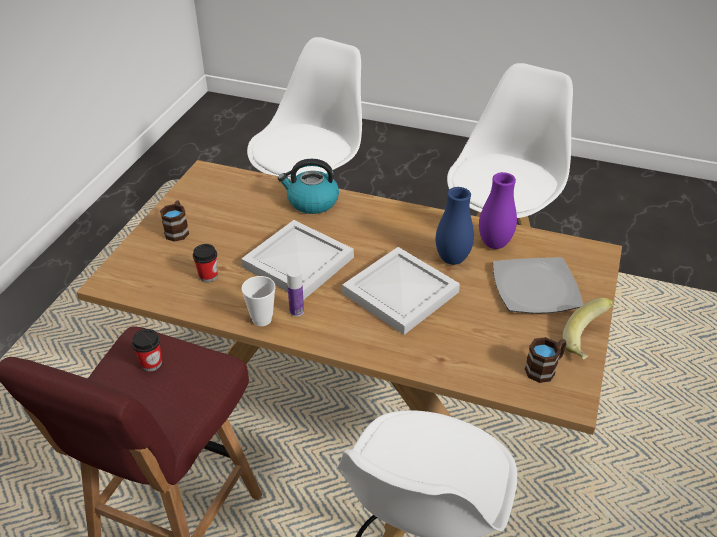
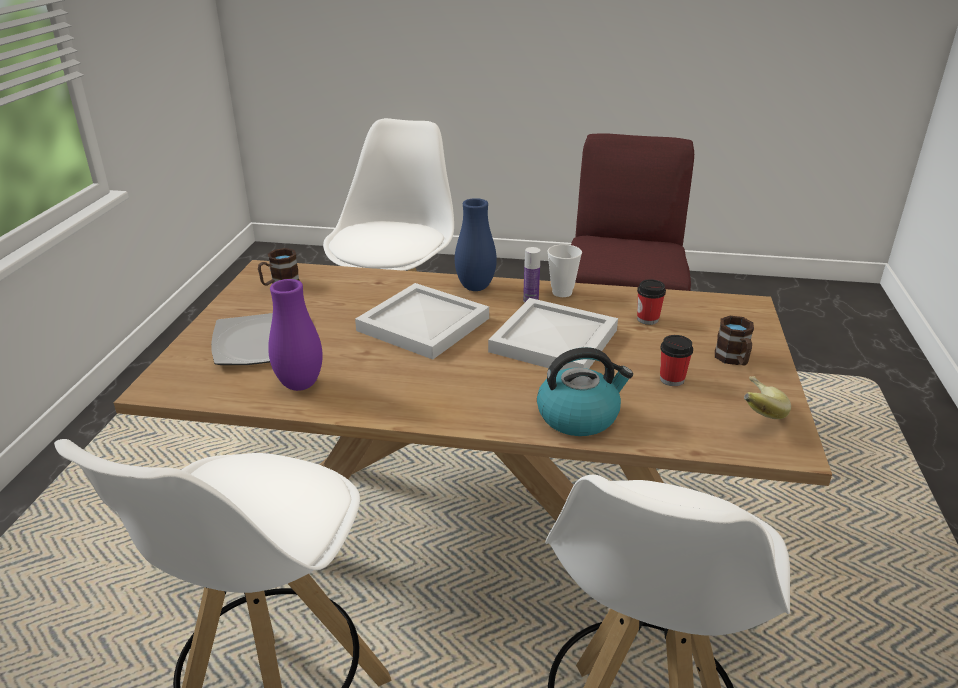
camera: 170 degrees right, 10 degrees down
(151, 363) = (636, 256): cup -> cup (672, 379)
(452, 259) = (361, 361): blue vase -> blue vase (475, 287)
(587, 342) = (227, 304): banana -> banana (754, 412)

